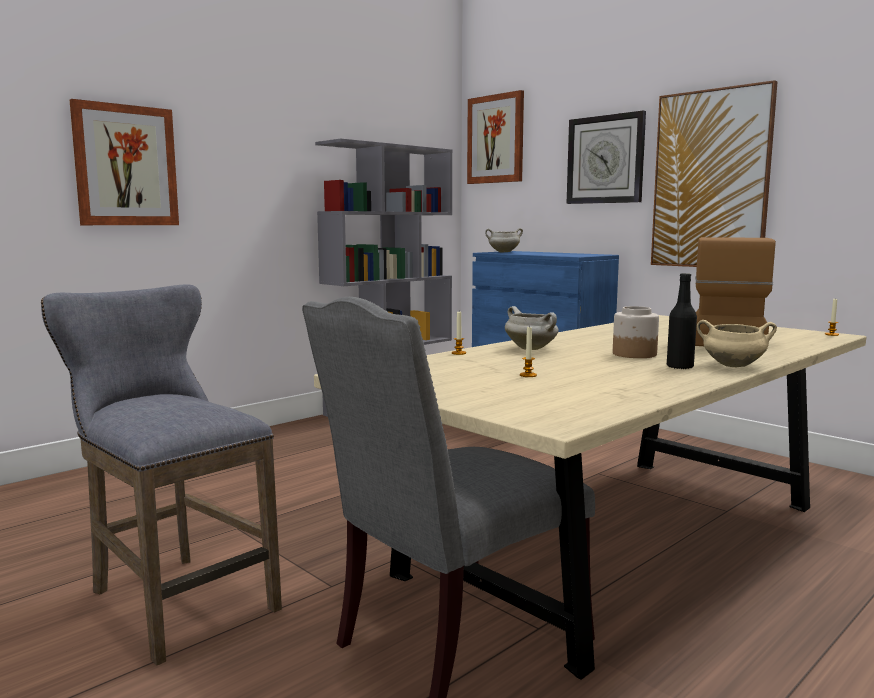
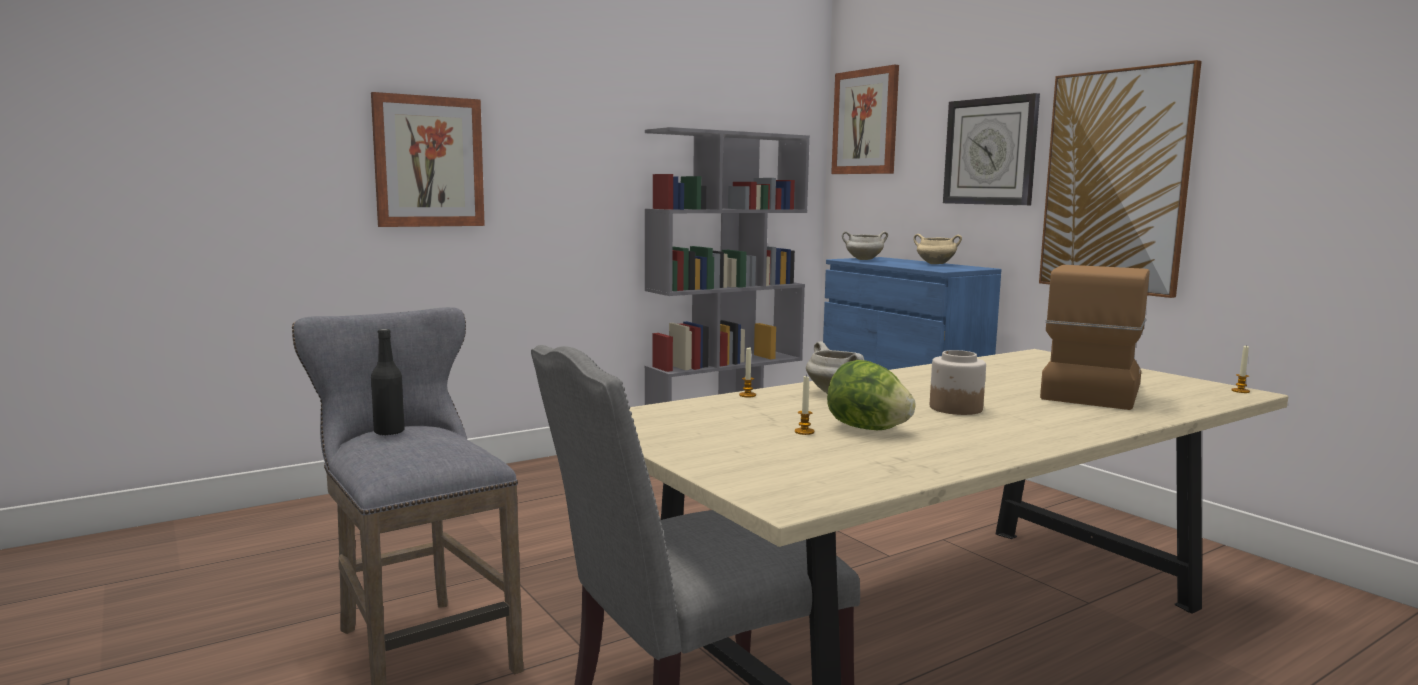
camera: 10 degrees right, 0 degrees up
(577, 371) = (867, 429): none -> lettuce
(679, 367) = (997, 431): black bottle -> black bottle (389, 432)
(732, 366) = (1066, 433): beige cooking pot -> beige cooking pot (935, 264)

